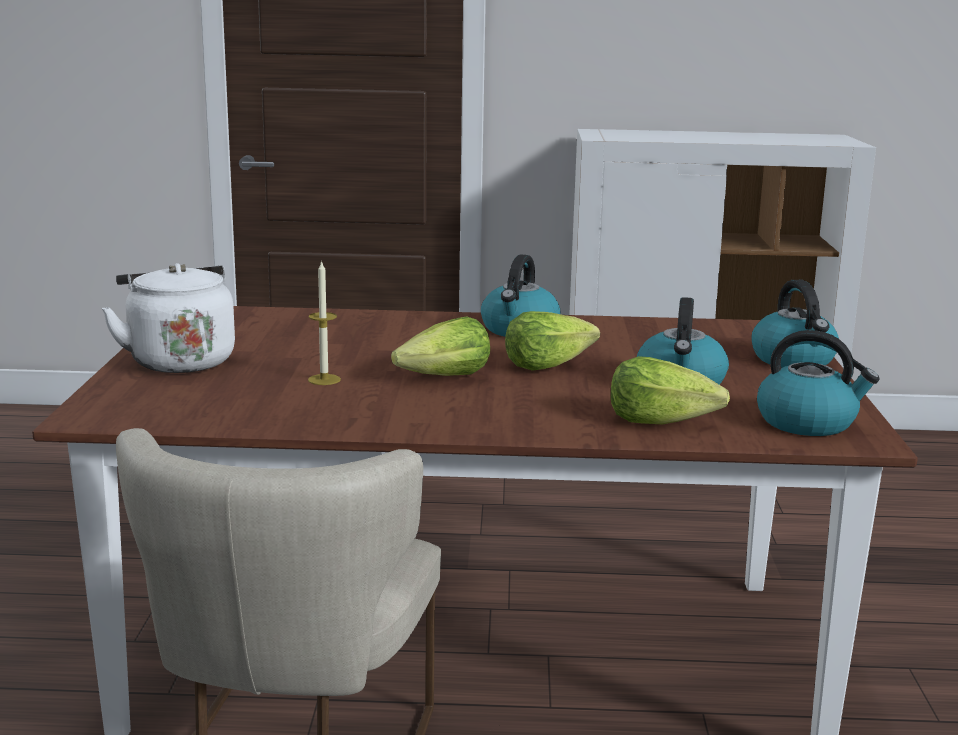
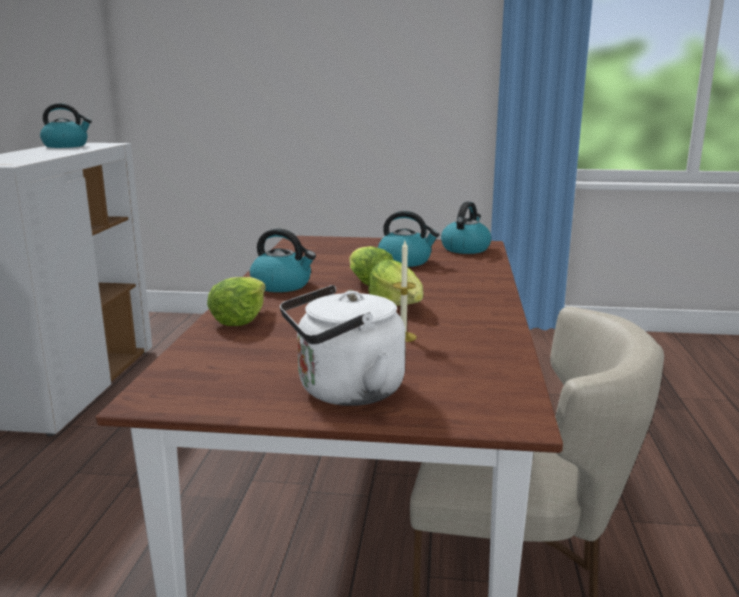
camera: 85 degrees left, 0 degrees up
(661, 421) = (471, 268): lettuce -> lettuce (239, 319)
(794, 360) = (363, 242): kettle -> kettle (66, 146)

